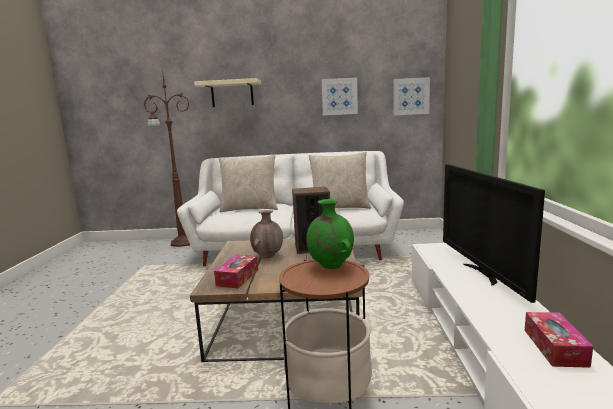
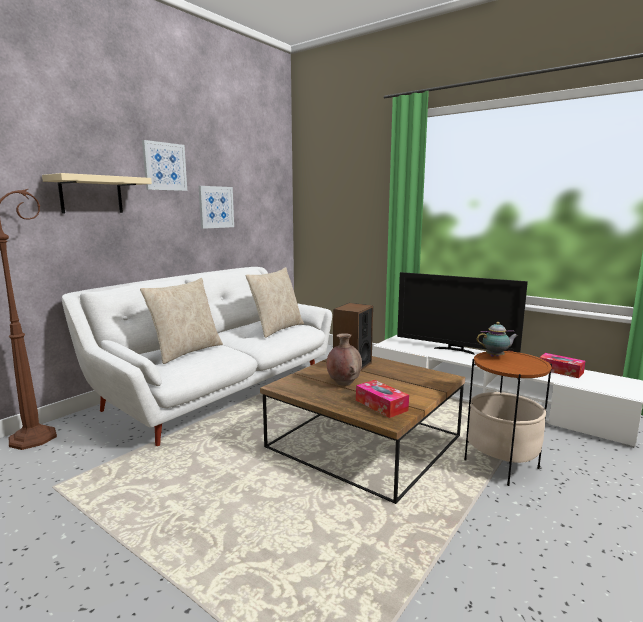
camera: 55 degrees left, 0 degrees up
(330, 266) = (496, 356): green vase -> teapot
(411, 96) = (272, 210): picture -> picture (164, 166)

